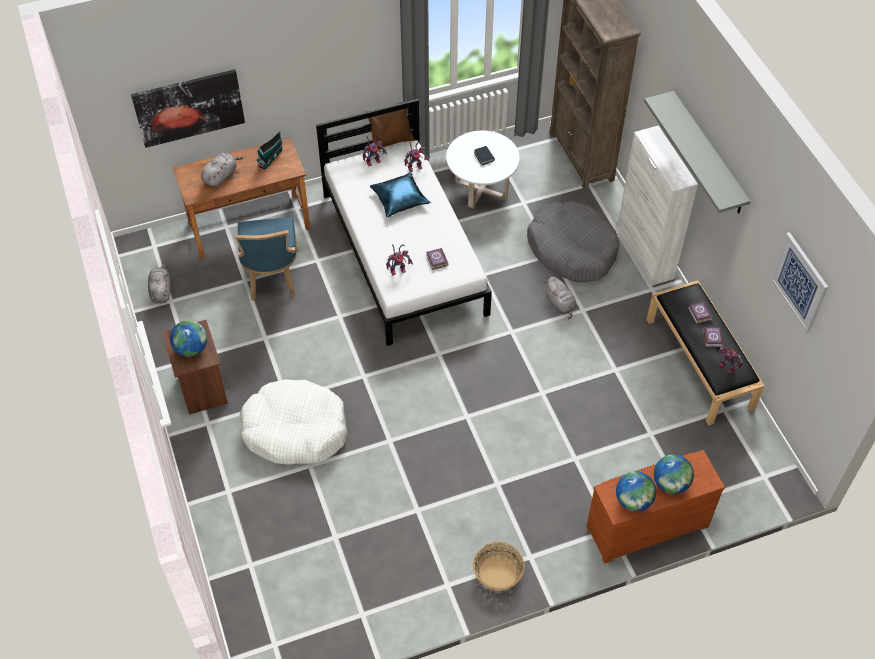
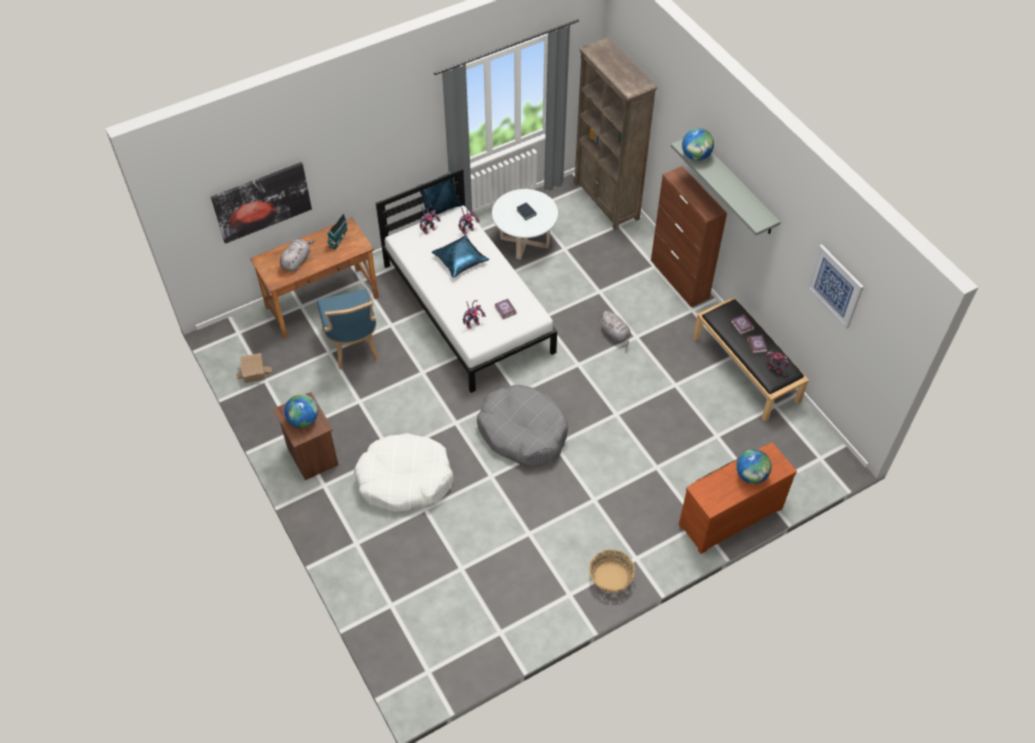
camera: 10 degrees left, 0 degrees up
(161, 291) = (254, 372): grey plush toy -> toy house
(391, 141) = (440, 209): brown pillow -> blue pillow
(572, 249) = (615, 284): grey dog bed -> grey dog bed (523, 432)
(633, 501) = (722, 495): globe -> globe (696, 156)
(645, 253) = (679, 279): white cabinet -> brown cabinet

